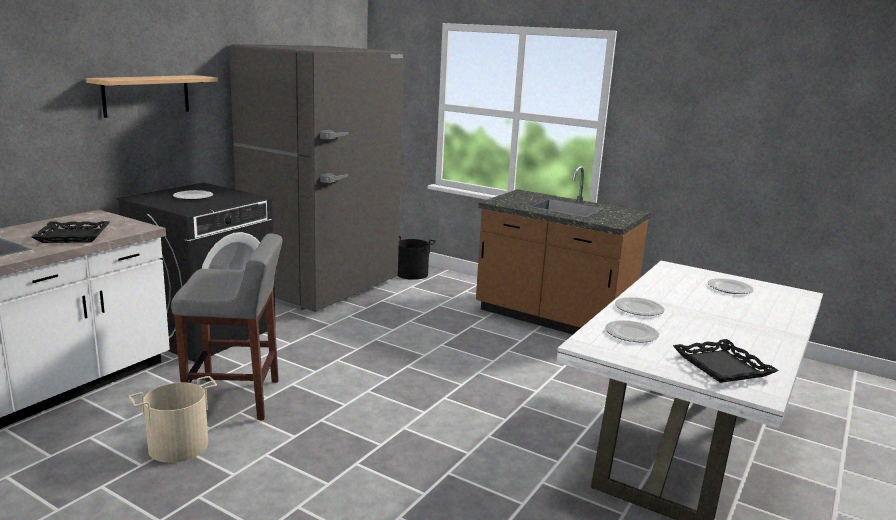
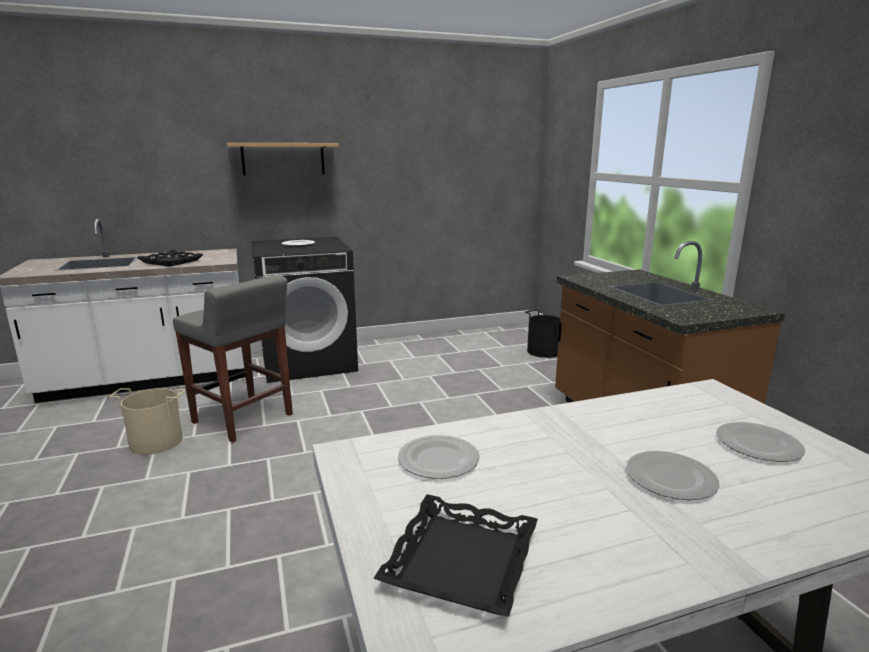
camera: 40 degrees right, 0 degrees up
(322, 288) = (445, 347): grey fridge -> none
(638, 309) = (527, 430): plate -> plate (669, 477)

